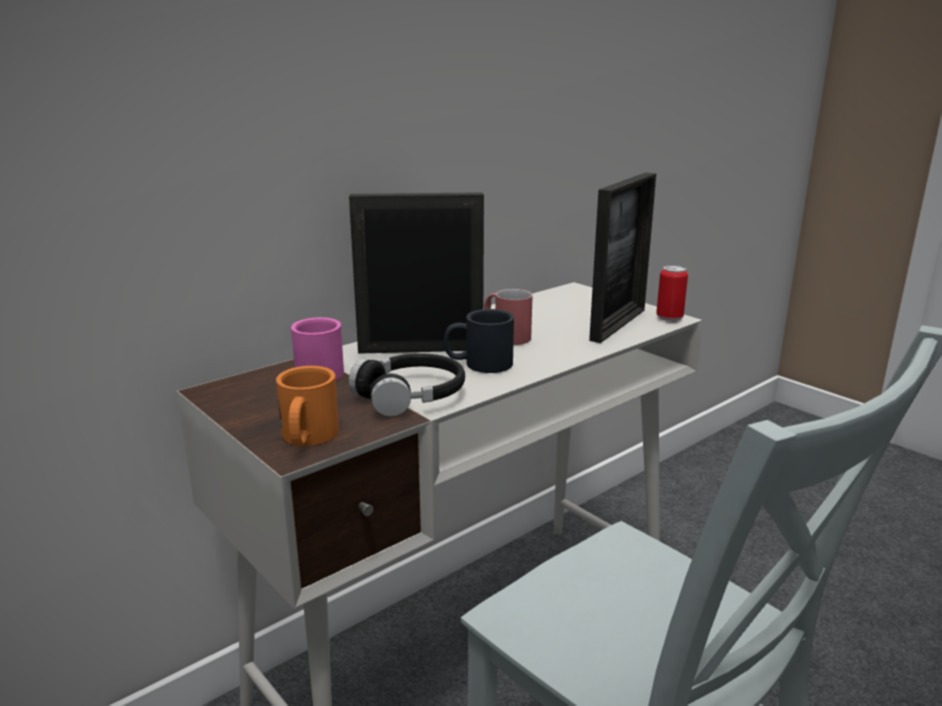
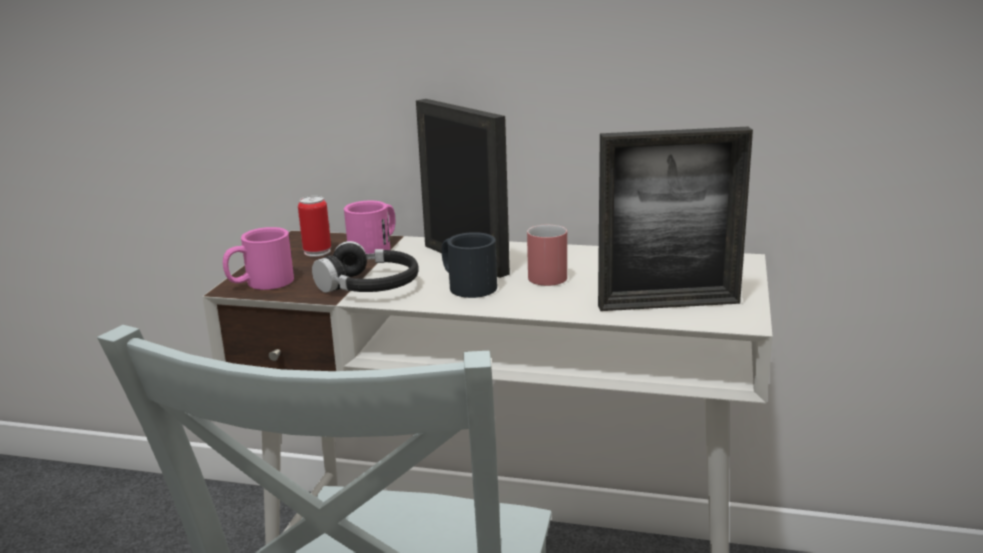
camera: 55 degrees right, 0 degrees up
(307, 439) = (260, 283): orange mug -> pink mug
(669, 318) = (738, 320): can -> can (317, 251)

